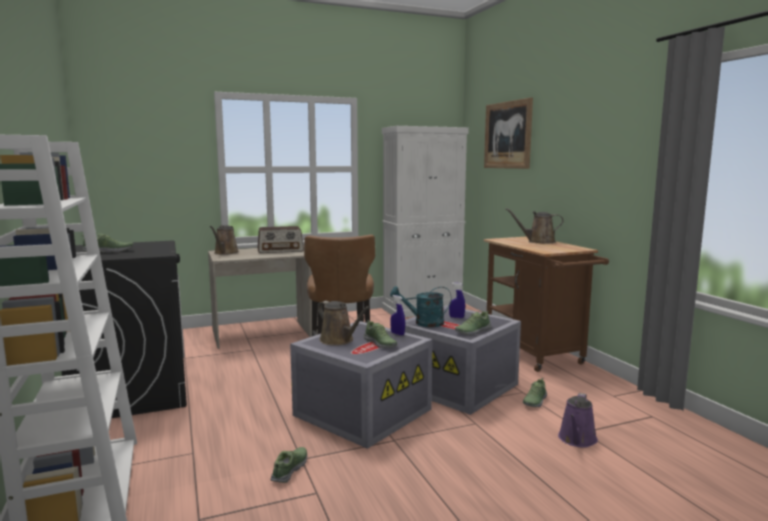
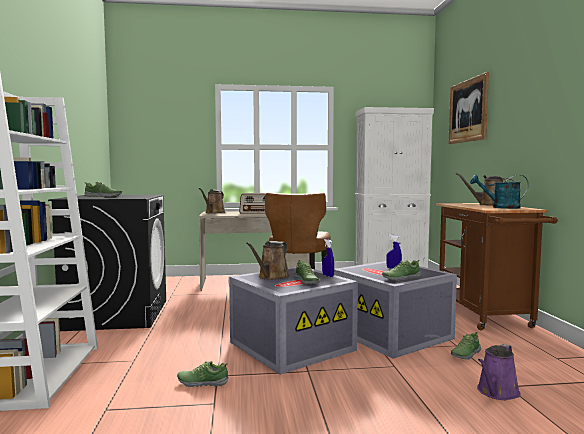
camera: 15 degrees right, 5 degrees down
(290, 470) = (202, 382): shoe -> shoe turned 120 degrees counterclockwise
(339, 340) = (272, 277): brown watering can -> brown watering can turned 60 degrees clockwise
(423, 323) = (358, 270): turquoise watering can -> turquoise watering can (500, 207)

